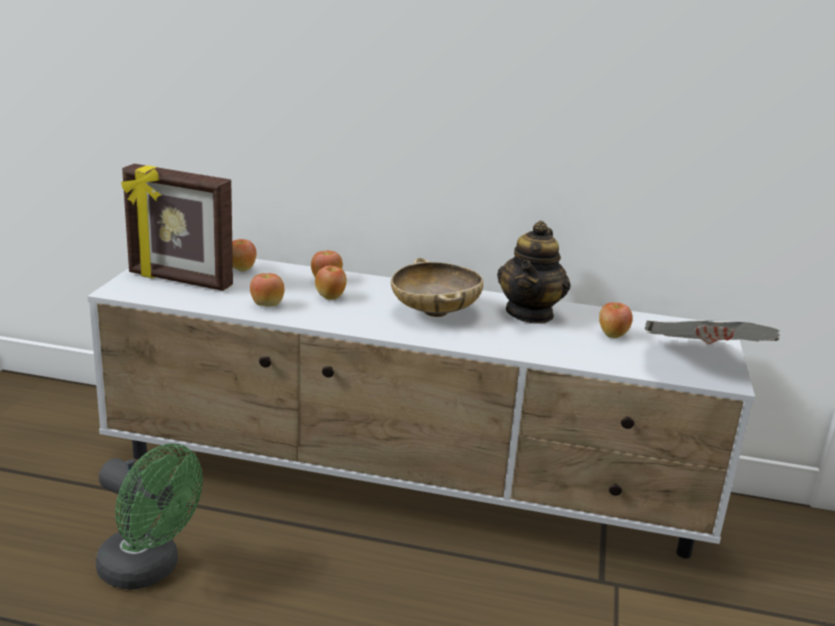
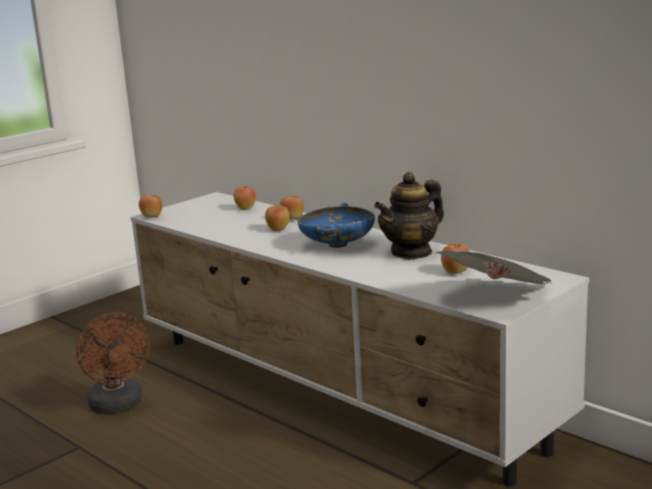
camera: 35 degrees right, 5 degrees down
(148, 570) = (118, 405): green fan -> brown fan
(179, 280) = (195, 212): picture frame -> none
(267, 305) = (228, 230): apple -> apple (152, 217)
(434, 312) = (337, 245): beige bowl -> blue bowl

